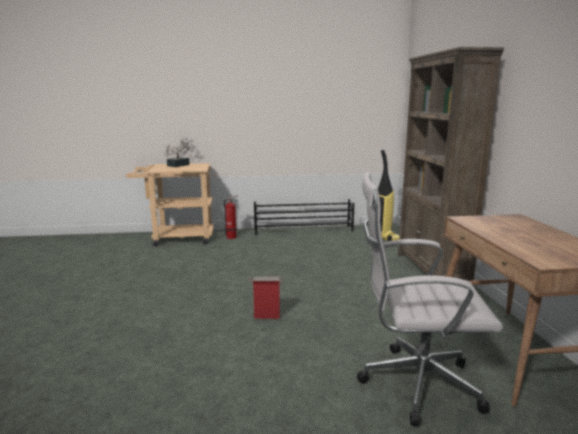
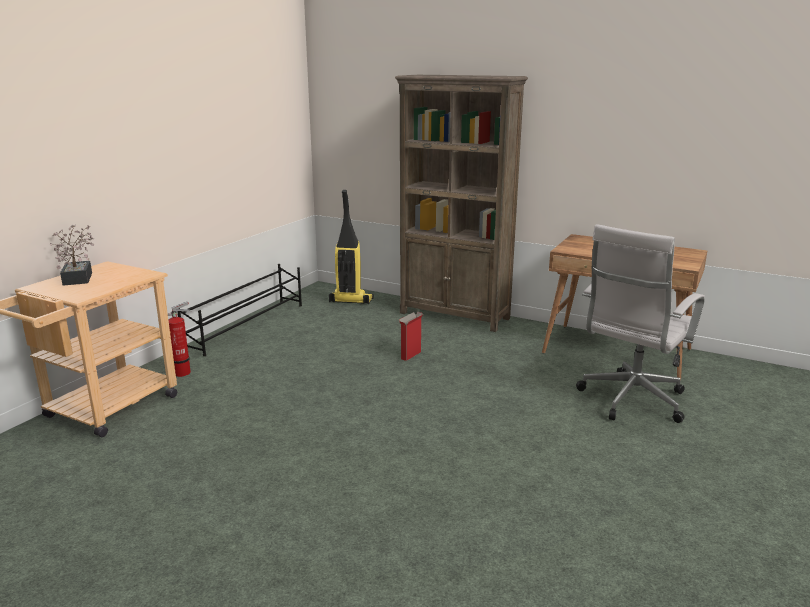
camera: 55 degrees left, 5 degrees up
(266, 317) = (453, 423): cardboard box -> cardboard box (410, 355)

